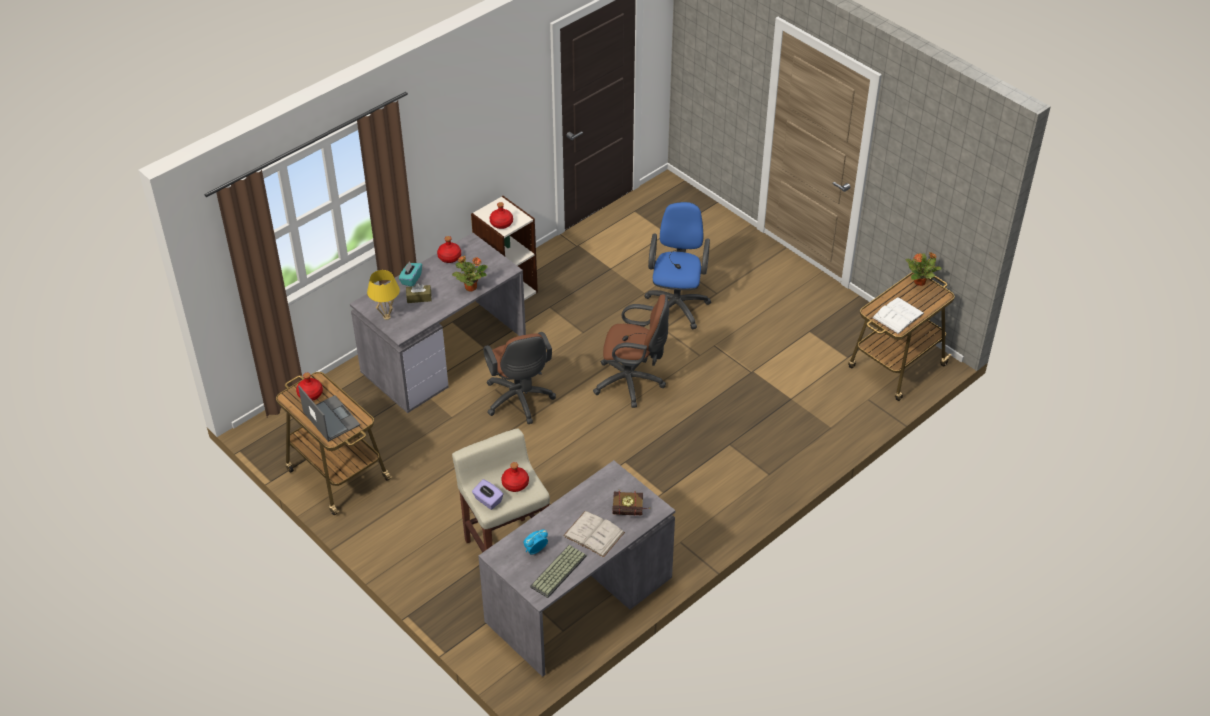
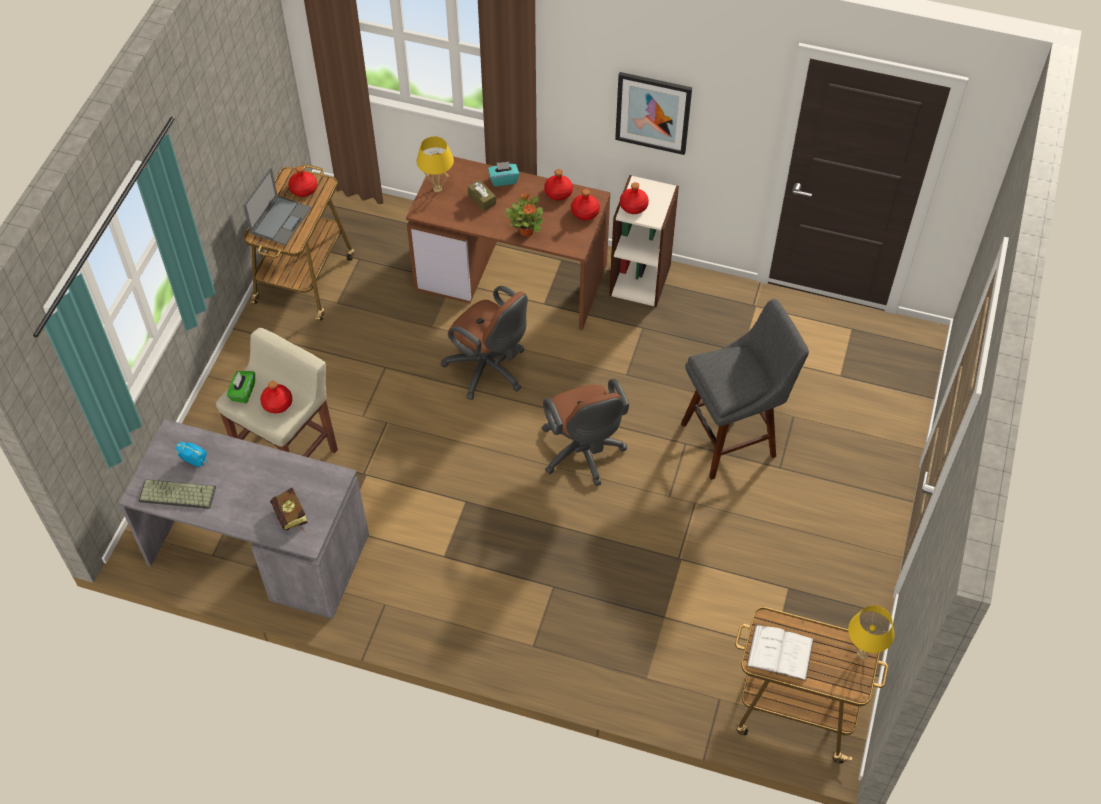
camera: 60 degrees right, 10 degrees up
(444, 353) = (512, 276): grey desk -> brown desk
(475, 149) = (653, 112): none -> picture
(480, 252) = (585, 212): none -> red bottle
(488, 500) = (243, 392): purple tissue box -> green tissue box
(520, 401) = (489, 370): brown office chair -> brown office chair turned 90 degrees counterclockwise
(594, 534) = (243, 501): white book -> none
(677, 304) = (733, 438): blue office chair -> grey stool
(920, 282) = (862, 653): potted plant -> yellow table lamp

